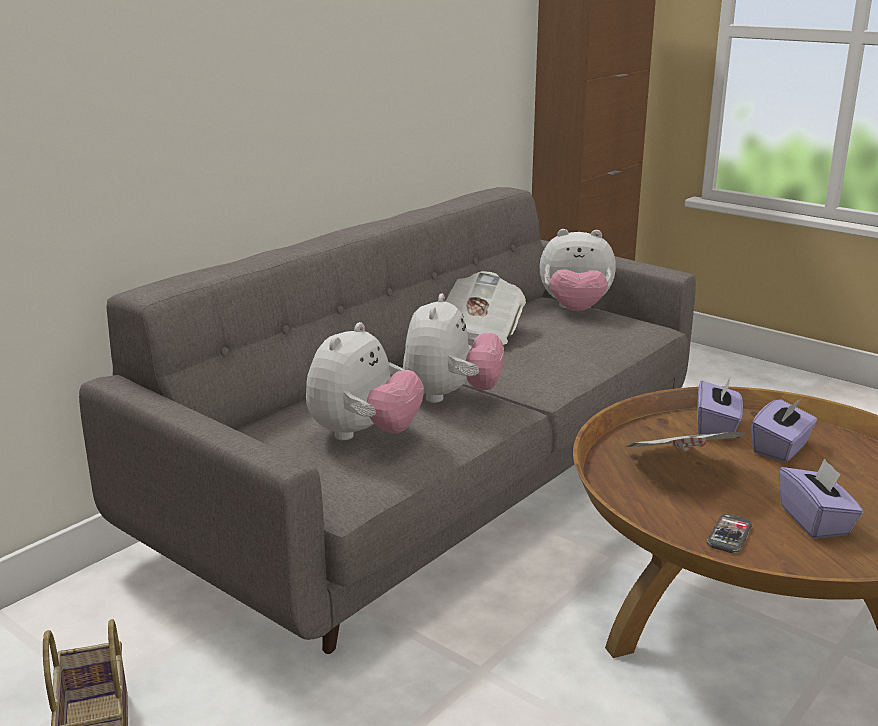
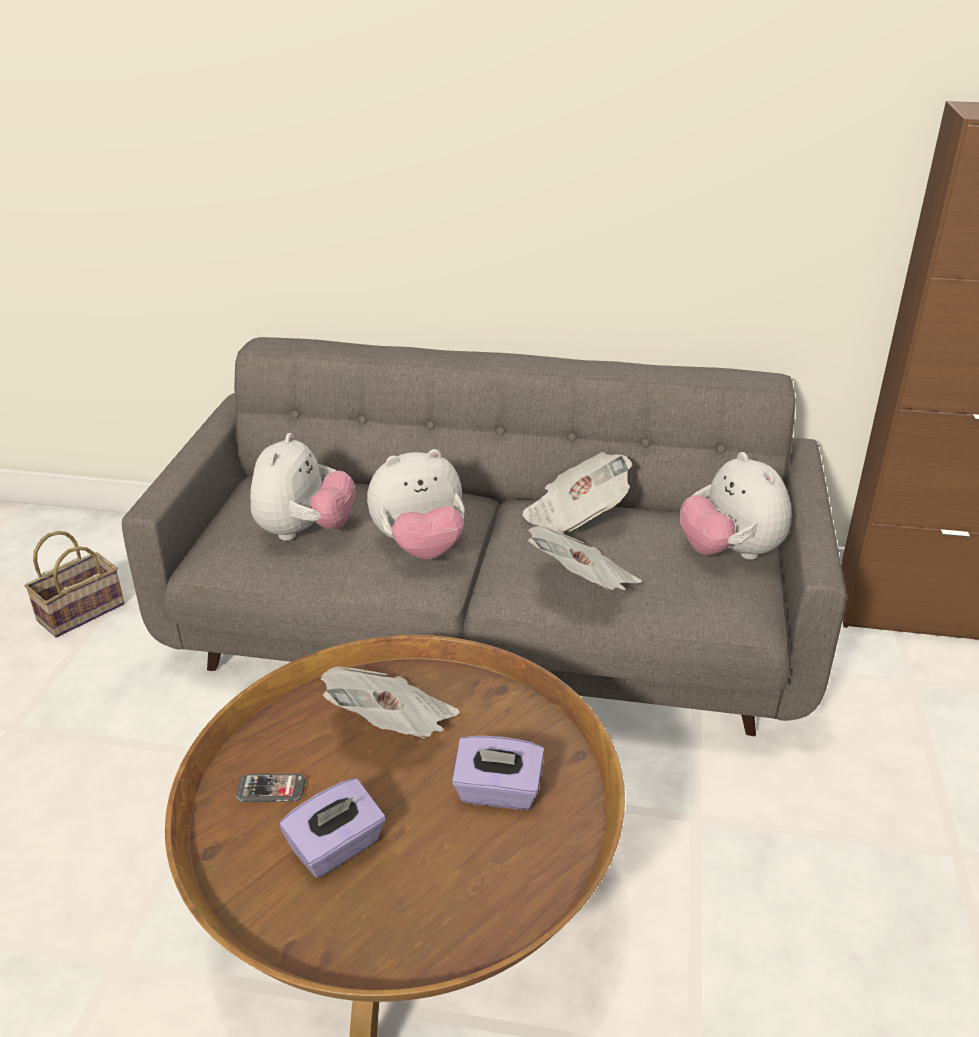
camera: 60 degrees right, 10 degrees up
(364, 435) = (304, 532): plush toy -> plush toy turned 75 degrees counterclockwise
(574, 354) = (583, 584): none -> newspaper
(716, 427) = (515, 732): purple tissue box -> none

